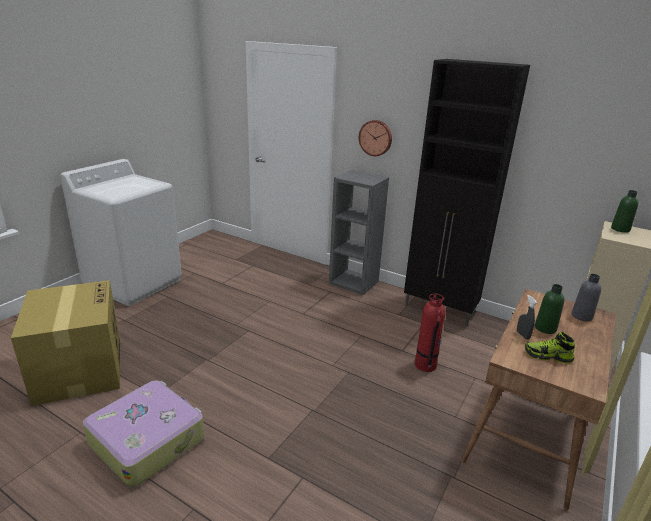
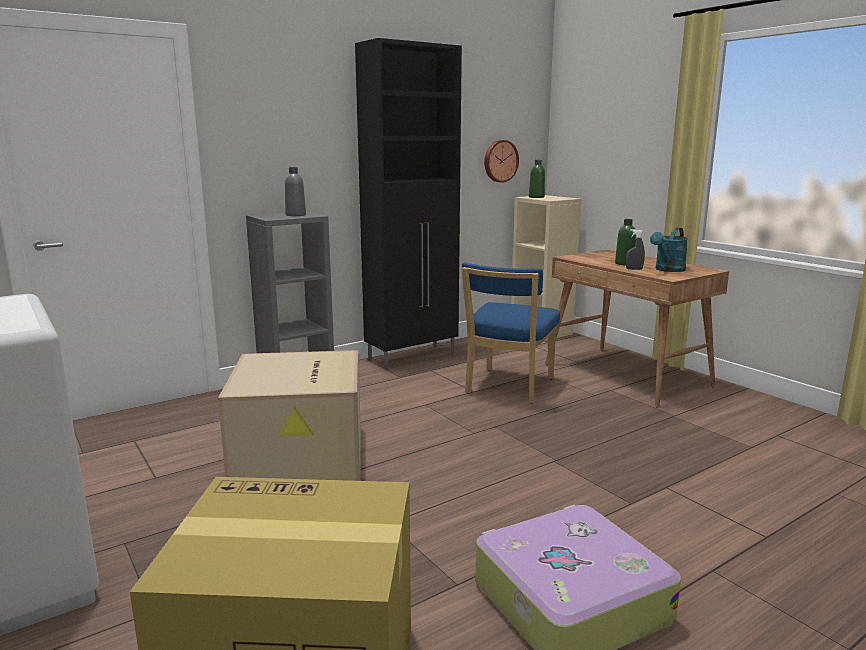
camera: 65 degrees left, 10 degrees down
(261, 313) = (302, 457): none -> cardboard box
(376, 138) = (275, 158): wall clock -> wall clock (500, 161)
(425, 365) = (507, 387): fire extinguisher -> blue chair
(547, 356) = (667, 270): shoe -> turquoise watering can
(581, 316) = (608, 255): grey bottle -> grey bottle (295, 215)

